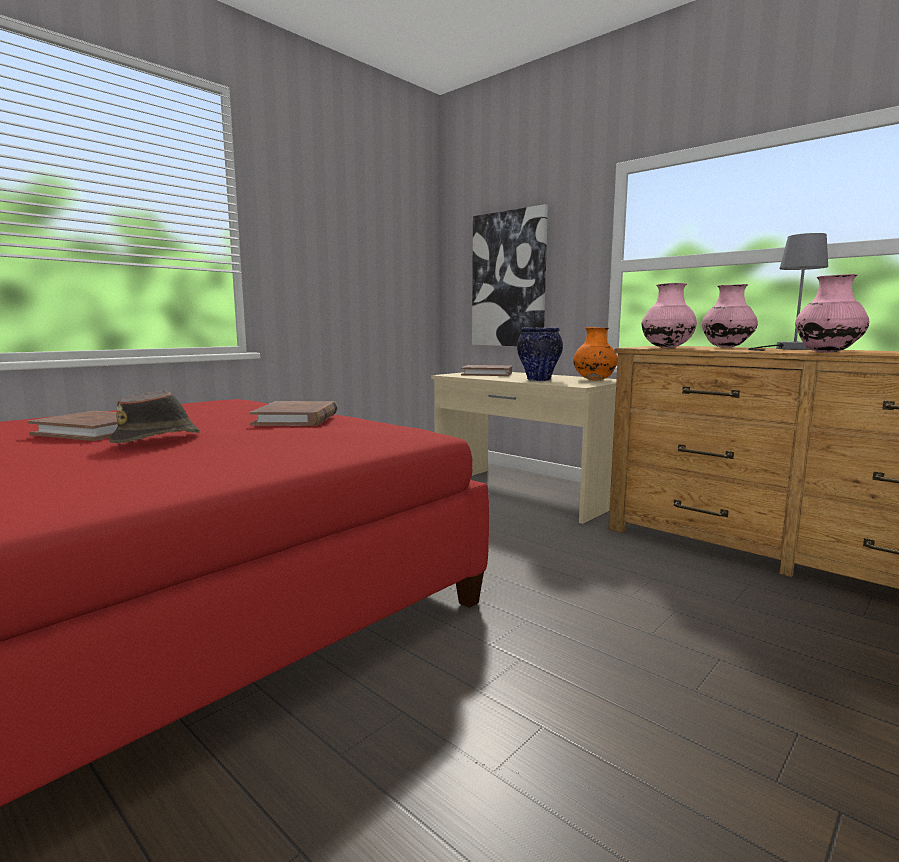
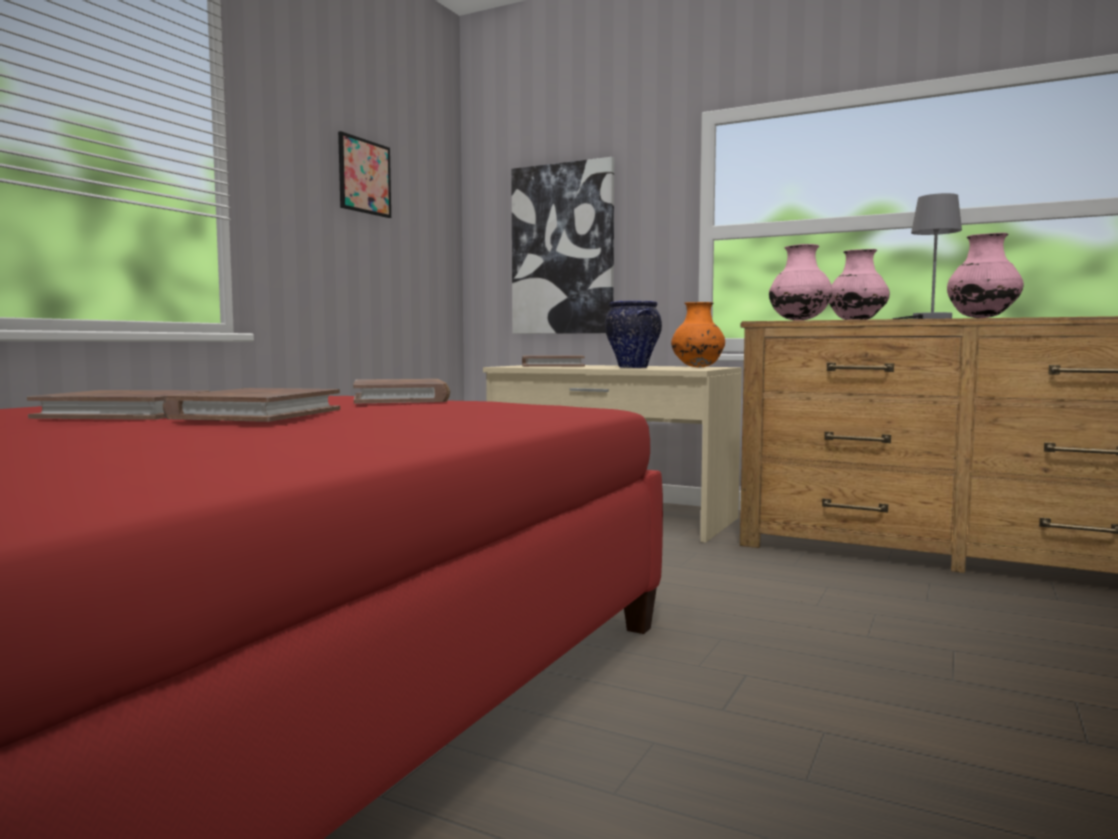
camera: 15 degrees left, 5 degrees down
(158, 438) = (257, 414): brown hat -> brown book
(353, 231) = (364, 176): none -> picture

